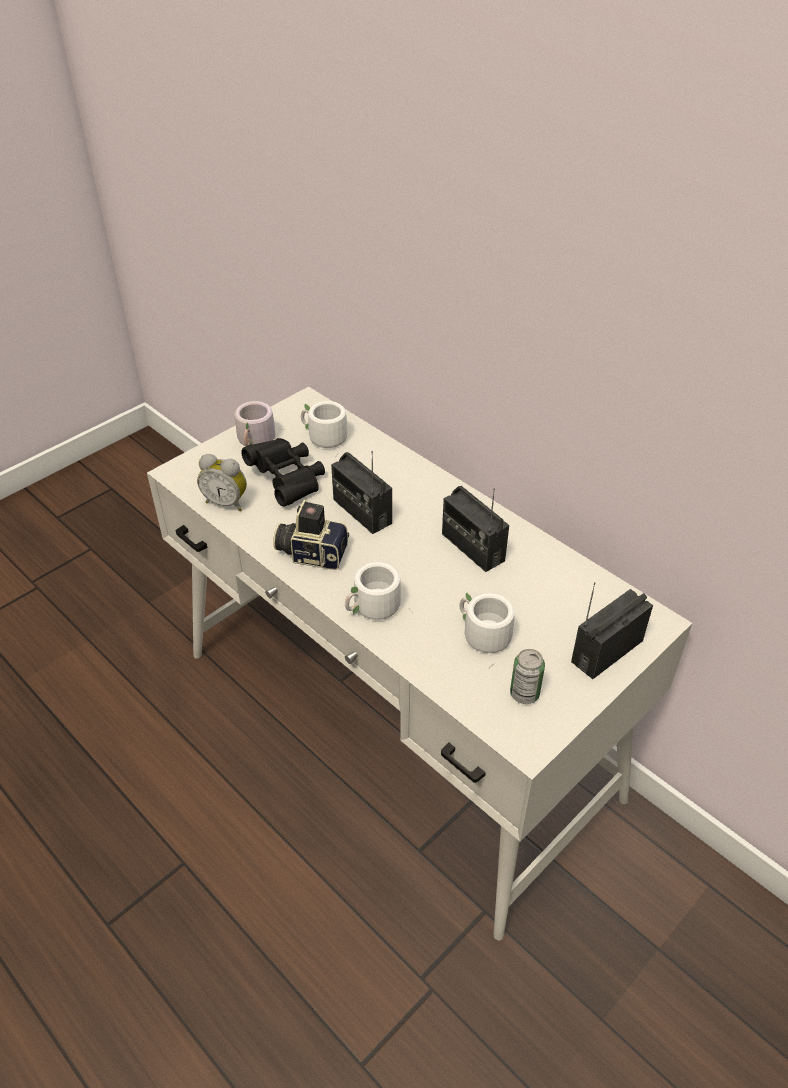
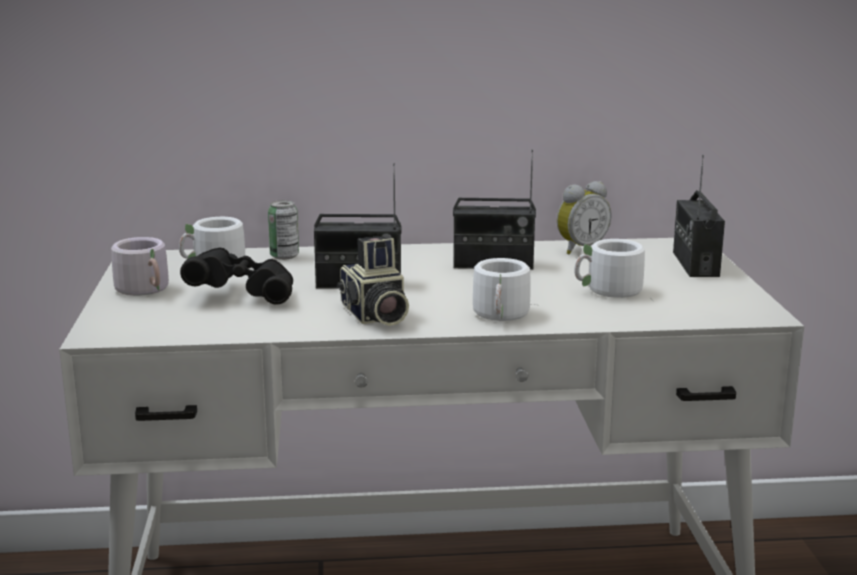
camera: 50 degrees left, 25 degrees down
(227, 502) = (211, 327): alarm clock -> alarm clock (580, 249)
(312, 553) = (374, 316): camera -> camera turned 75 degrees counterclockwise
(524, 694) = (703, 299): can -> can (284, 256)

